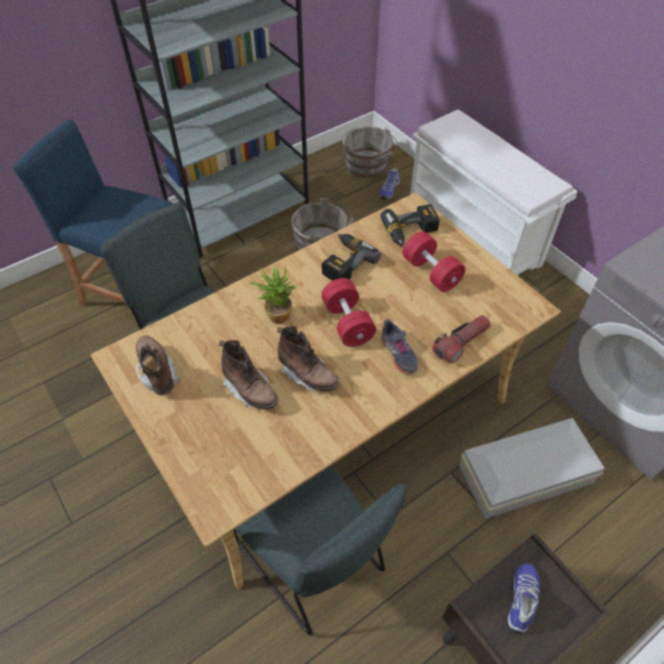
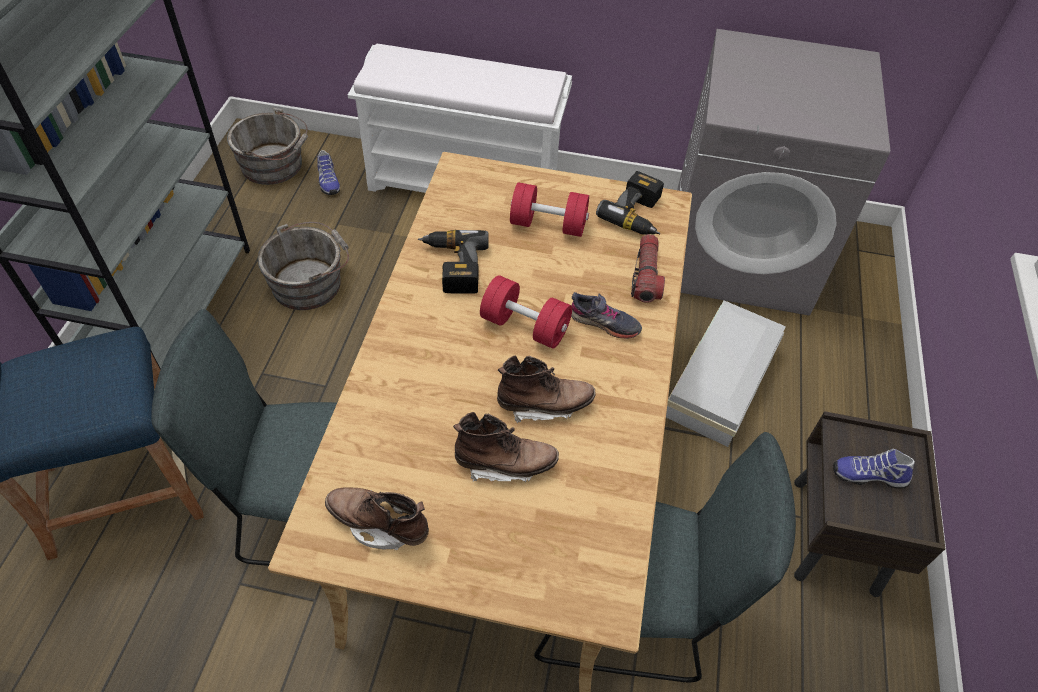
camera: 45 degrees left, 0 degrees up
(276, 314) = (442, 366): potted plant -> none
(411, 232) = (486, 195): power drill -> power drill (638, 214)
(523, 600) = (868, 474): shoe -> shoe turned 60 degrees counterclockwise

